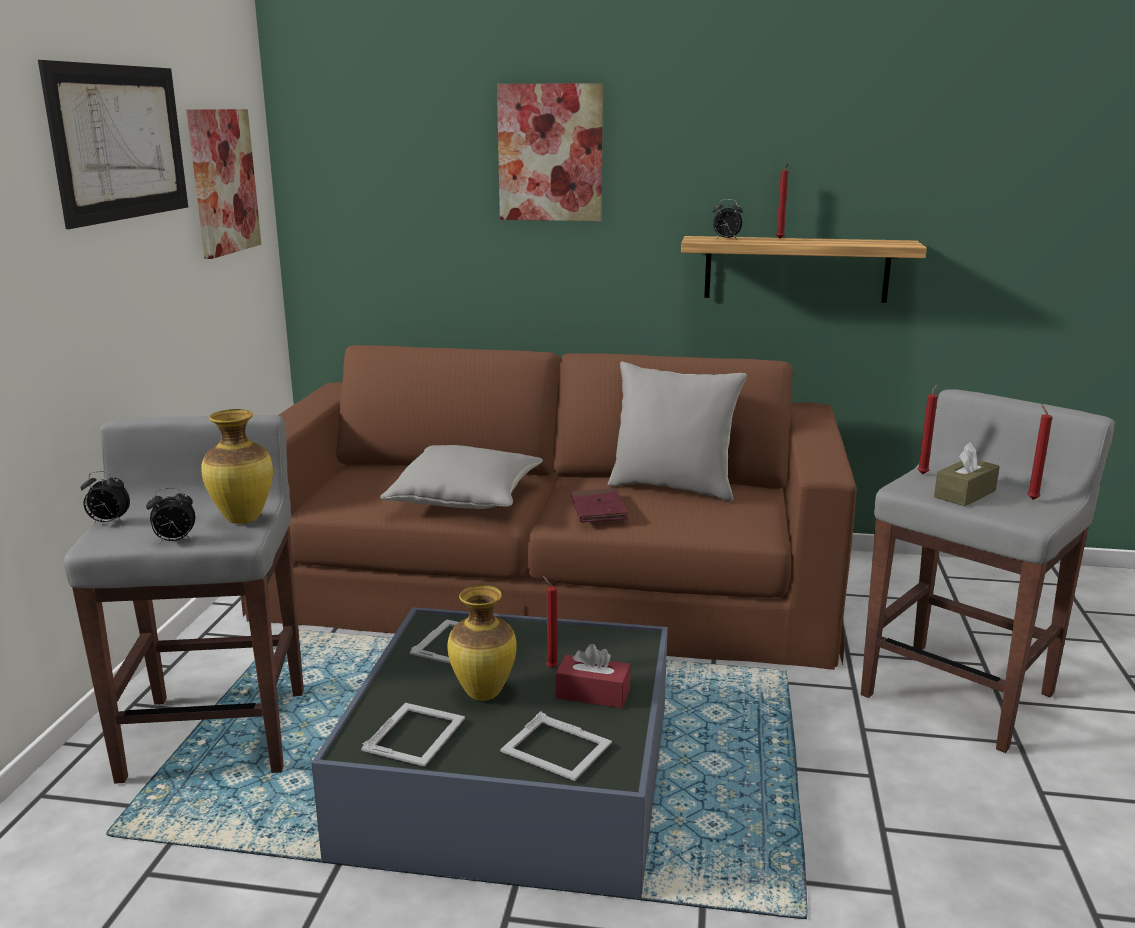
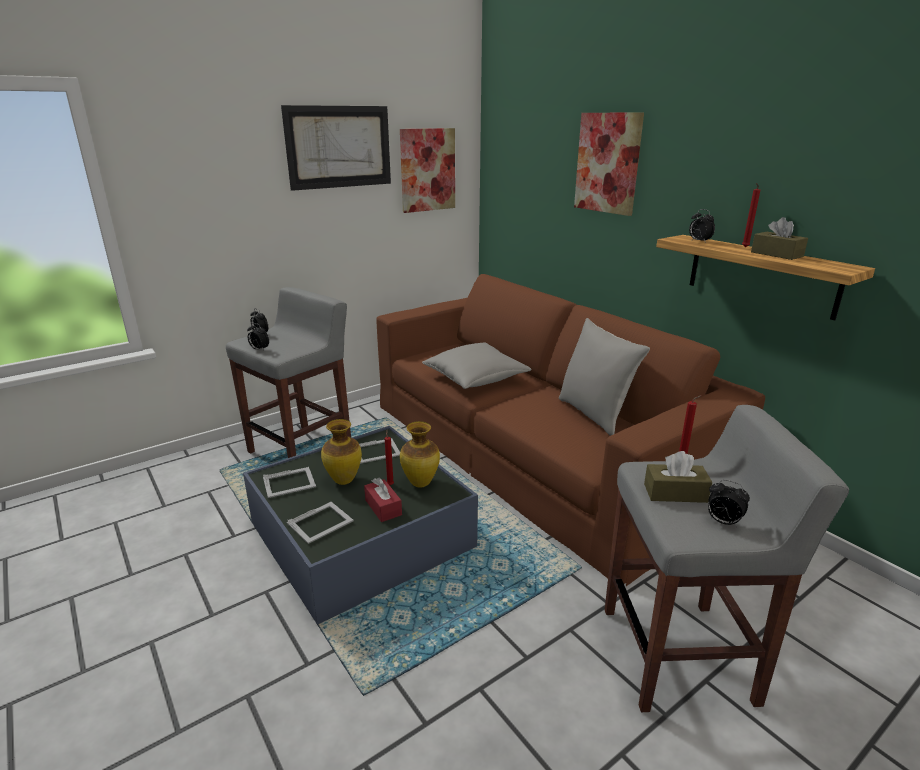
camera: 45 degrees right, 5 degrees up
(243, 520) = (296, 349): vase -> vase (420, 483)
(557, 748) = (321, 522): picture frame -> picture frame turned 120 degrees counterclockwise
(598, 509) = (525, 410): red book -> none
(824, 240) = (776, 254): none -> brown tissue box
(1031, 499) = (722, 522): red candle -> alarm clock

